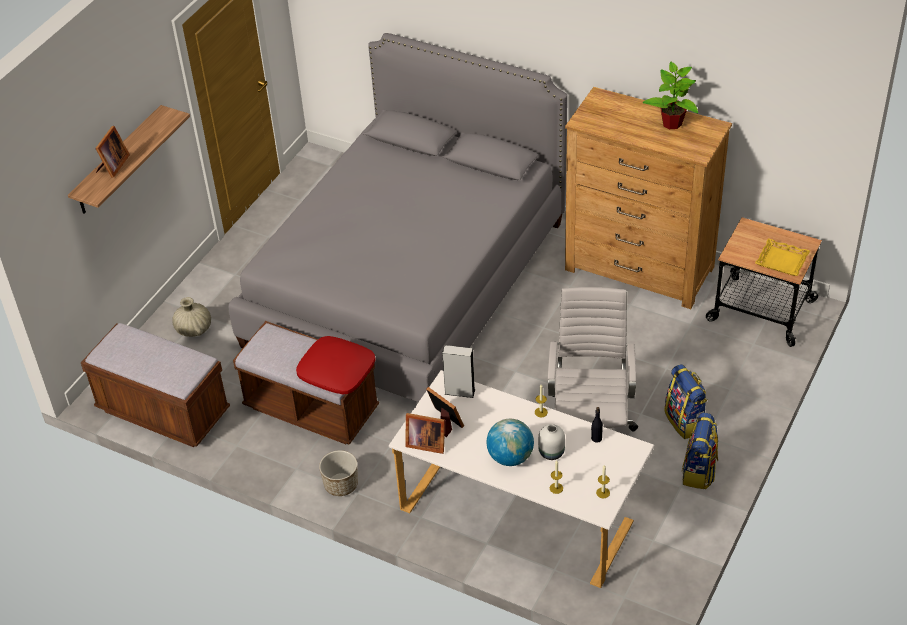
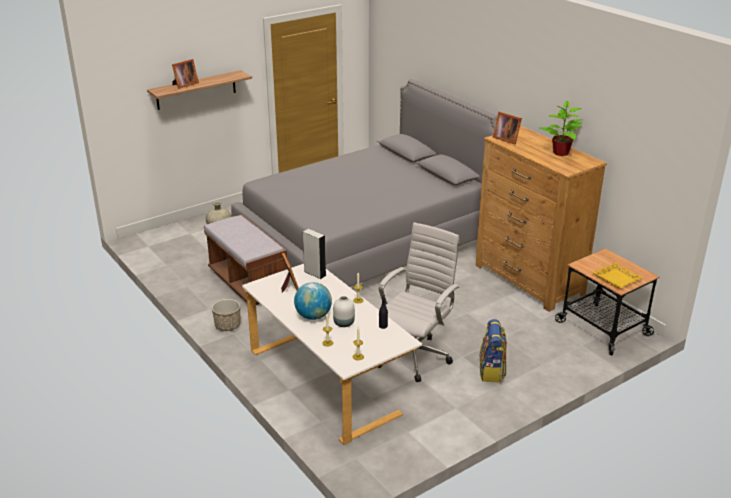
camera: 25 degrees right, 15 degrees down
(163, 411) = (163, 257): brown bench -> none
(337, 371) = (256, 247): red pillow -> none
(425, 443) = (265, 291): picture frame -> picture frame (506, 139)
(699, 472) = (477, 404): backpack -> none

